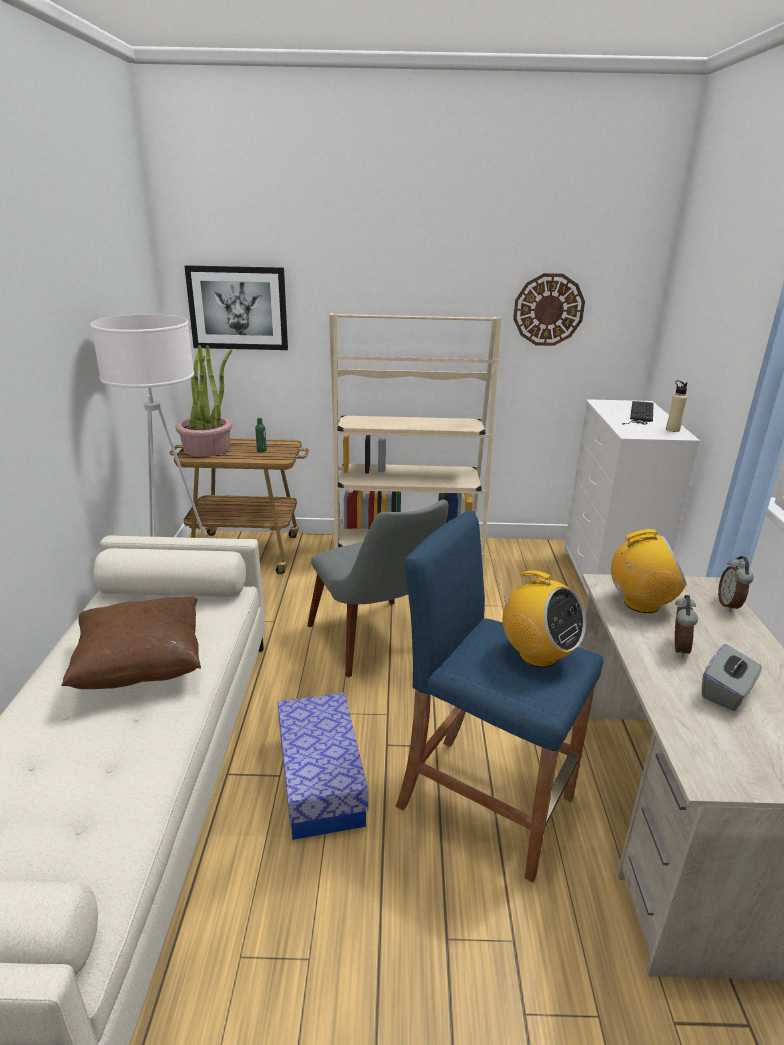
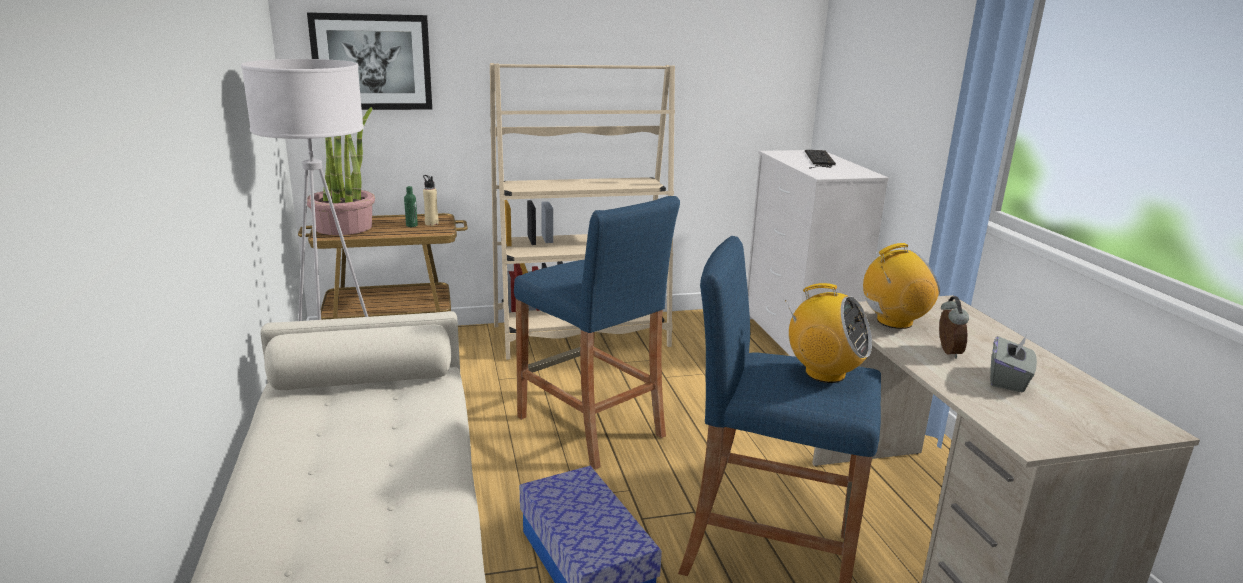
camera: 15 degrees left, 5 degrees down
(141, 667) = (370, 456): brown pillow -> none
(378, 645) = (590, 426): grey chair -> blue stool
(548, 310) = (713, 60): wall clock -> none
(672, 429) = (858, 170): beige bottle -> beige bottle (431, 223)
(729, 605) = (970, 315): alarm clock -> none

